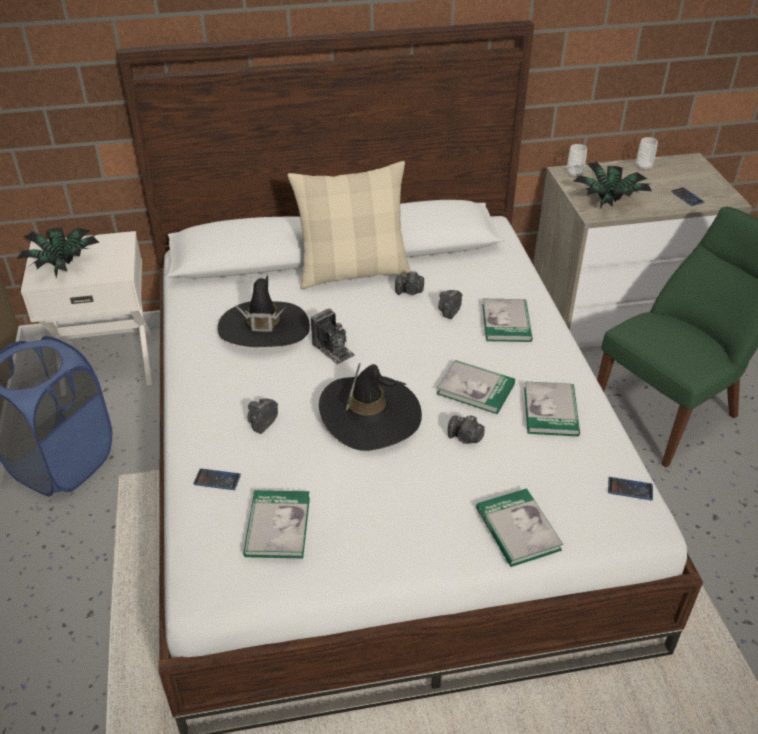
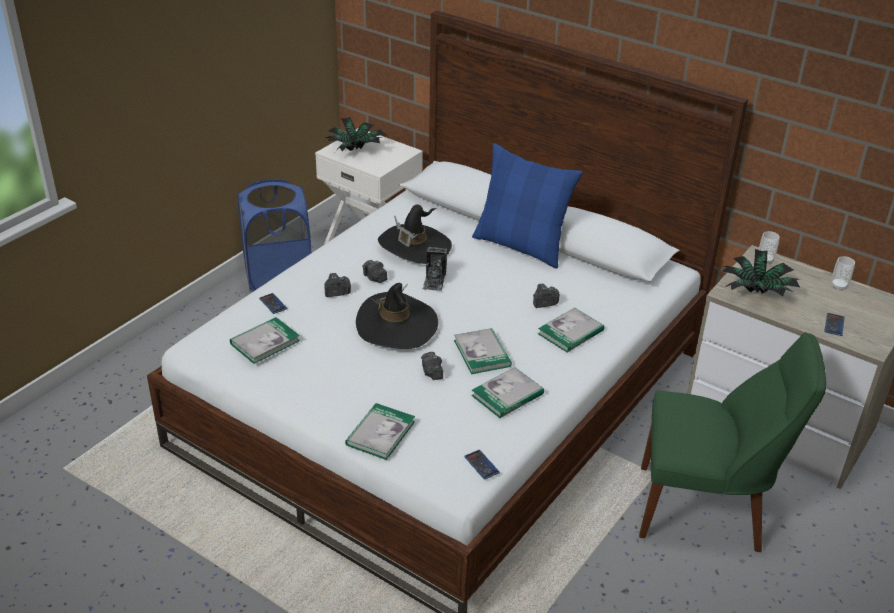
camera: 45 degrees right, 5 degrees down
(353, 272) = (521, 246): beige pillow -> blue pillow
(410, 291) = (538, 277): camera -> camera (374, 278)

